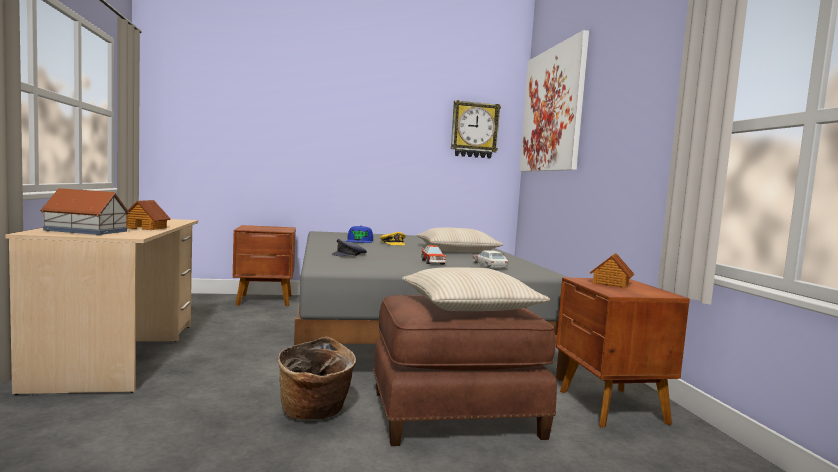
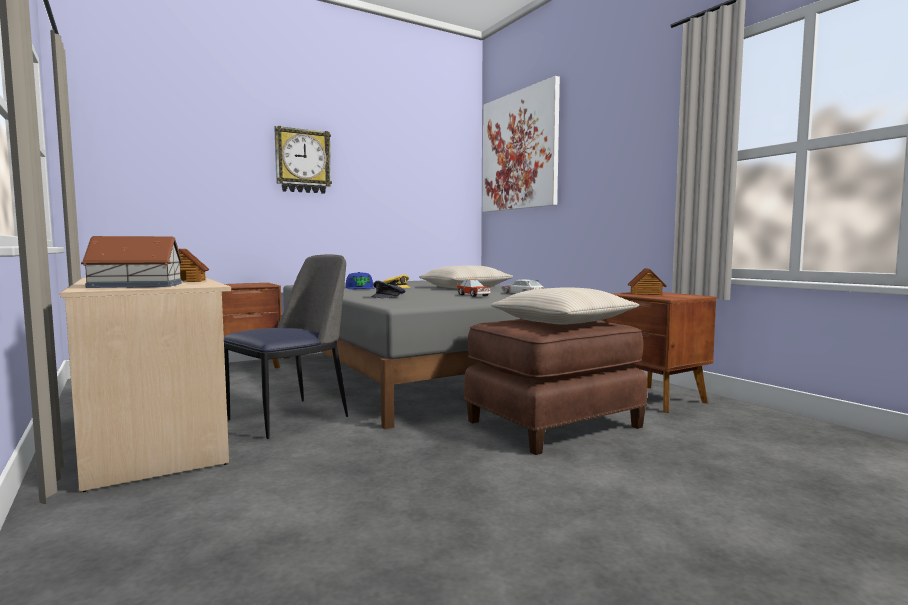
camera: 20 degrees left, 0 degrees up
(235, 357) = (291, 417): none -> chair
(315, 412) = (437, 445): basket -> none
(474, 130) = (438, 172): wall clock -> wall clock (302, 161)

